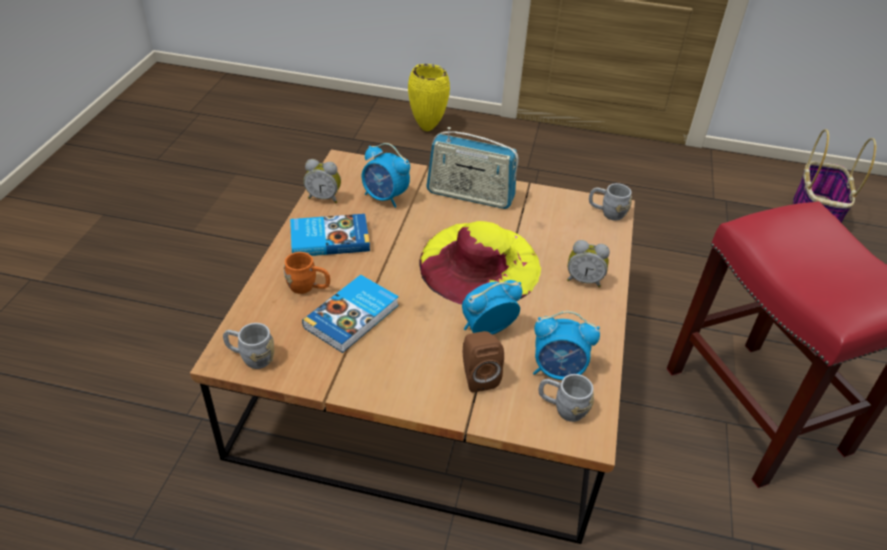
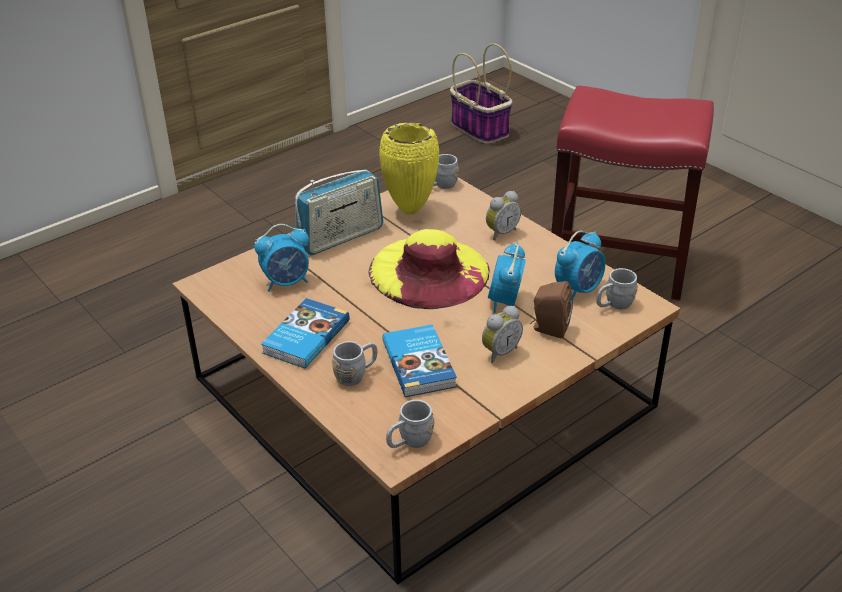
camera: 50 degrees left, 5 degrees down
(308, 287) = (356, 374): orange mug -> grey mug
(324, 197) = (242, 316): alarm clock -> alarm clock (499, 352)
(428, 128) = (116, 248): yellow vase -> yellow vase (410, 210)

